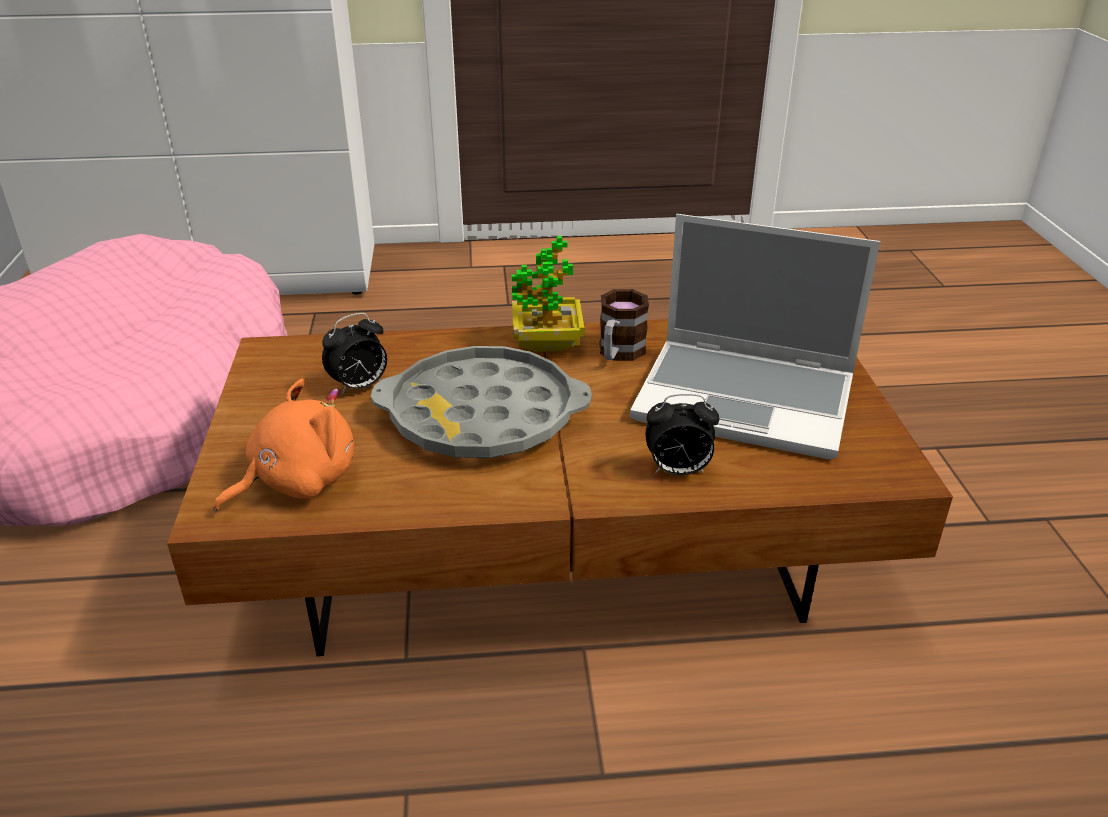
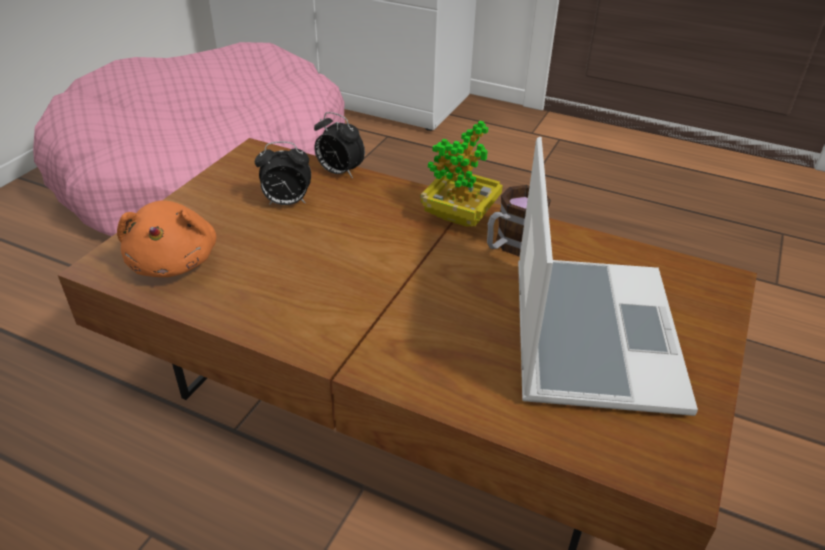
camera: 30 degrees right, 5 degrees up
(297, 481) = (175, 262): orange plush toy -> orange plush toy turned 90 degrees clockwise
(482, 416) = (349, 260): grey tray -> none
(677, 471) = (458, 375): alarm clock -> alarm clock (339, 172)
(747, 400) = (589, 333): laptop -> laptop turned 135 degrees counterclockwise

